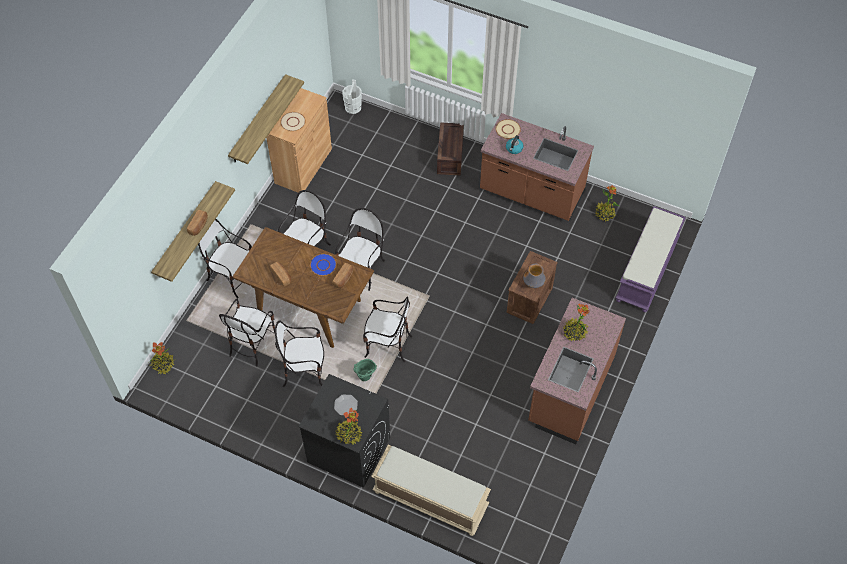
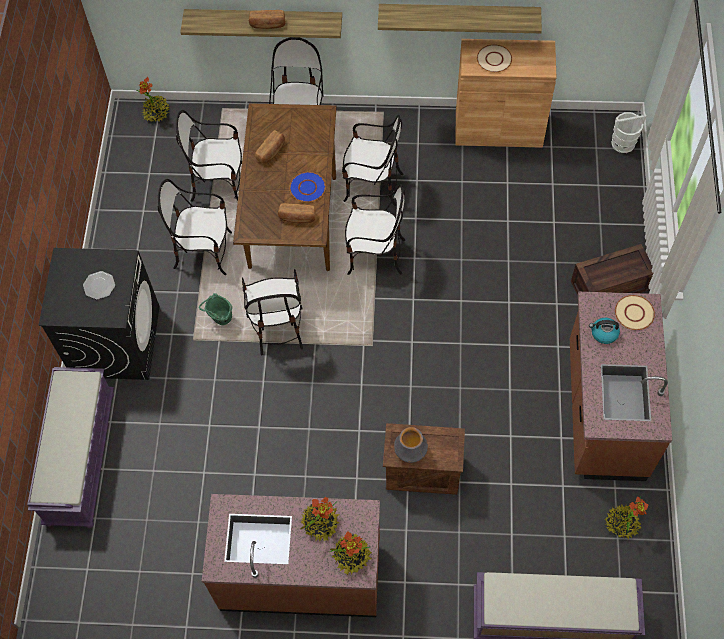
camera: 70 degrees right, 5 degrees up
(304, 371) = (204, 252): chair -> chair turned 60 degrees counterclockwise
(349, 434) = (60, 305): potted plant -> potted plant (351, 556)
(429, 499) = (80, 457): beige bench -> purple bench

